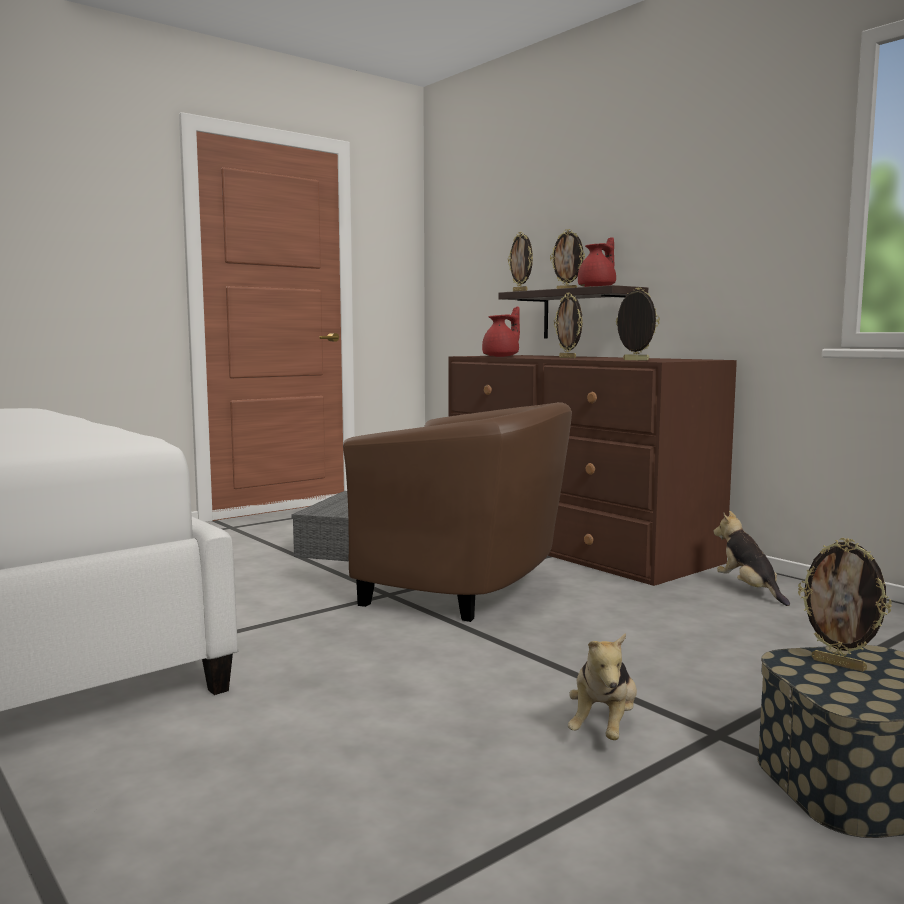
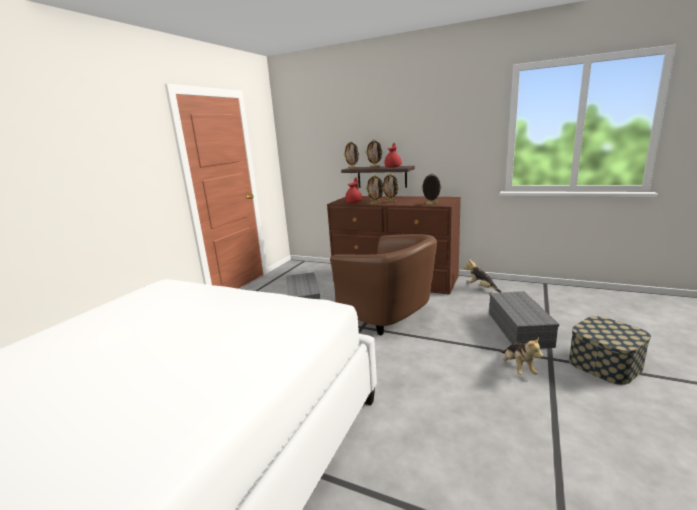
camera: 25 degrees left, 10 degrees up
(467, 591) = (390, 316): brown armchair -> brown armchair turned 45 degrees clockwise
(723, 668) = (517, 328): none -> grey storage box
(839, 664) = (596, 328): picture frame -> picture frame (375, 204)

